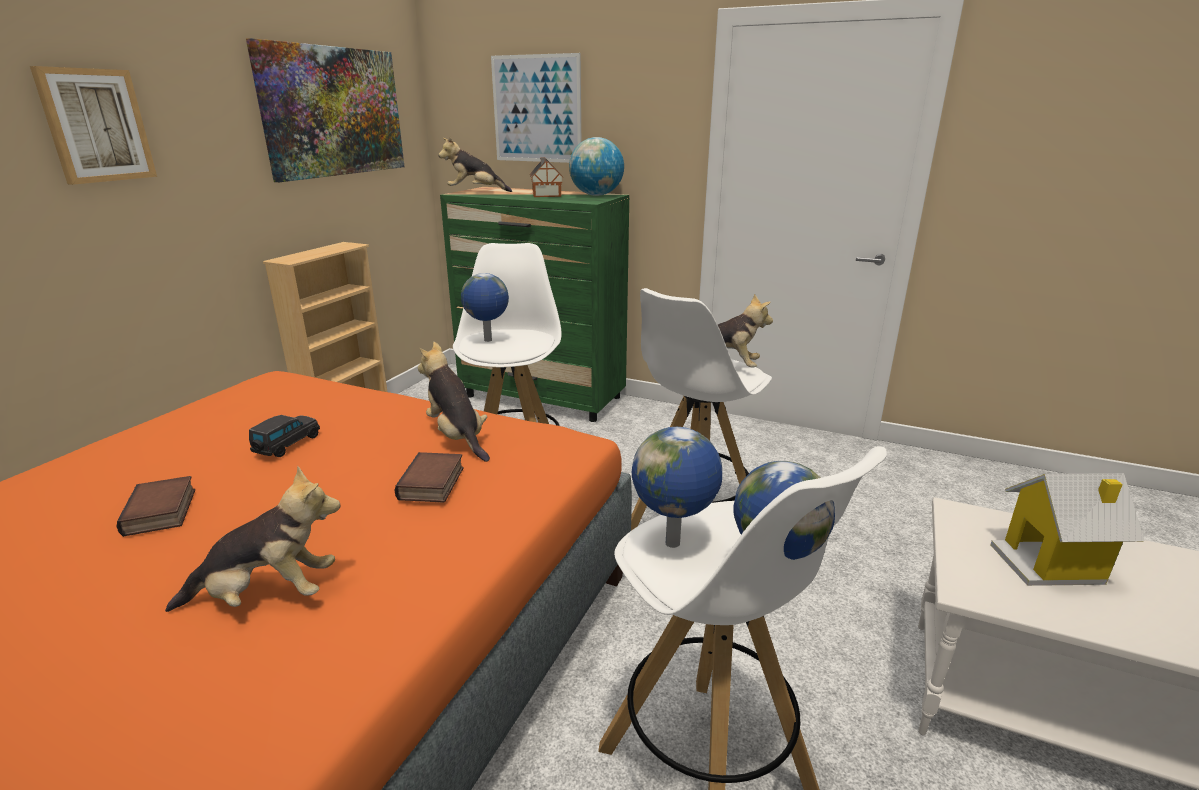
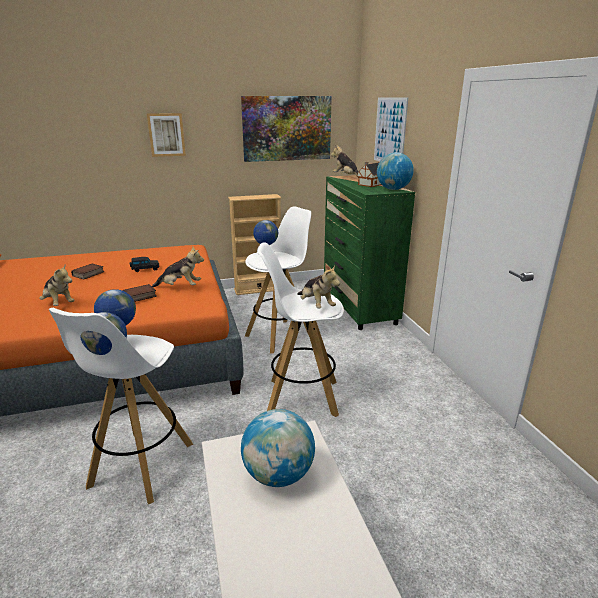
camera: 50 degrees right, 0 degrees up
(457, 437) = (180, 287): plush toy -> plush toy turned 75 degrees clockwise
(1051, 564) = (278, 475): toy house -> globe

